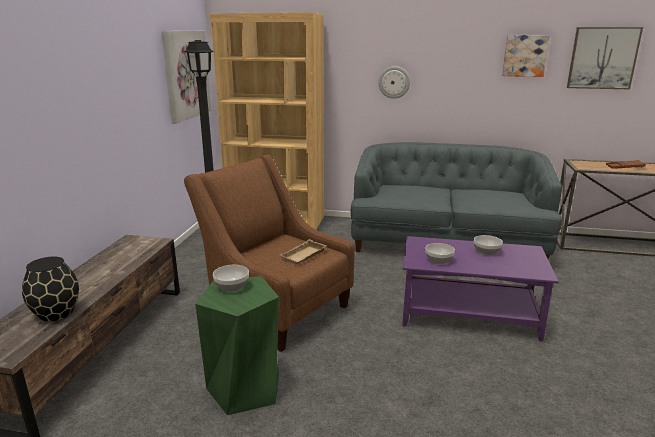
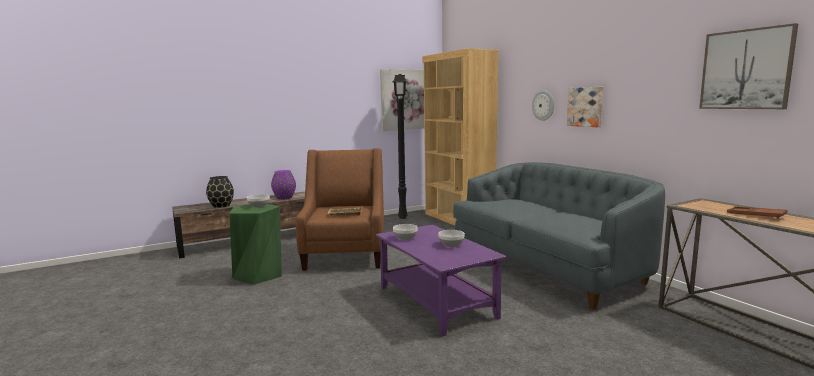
camera: 50 degrees right, 10 degrees down
(122, 261) = (284, 197): none -> purple vase
(524, 55) = (653, 73): picture -> picture (585, 107)

